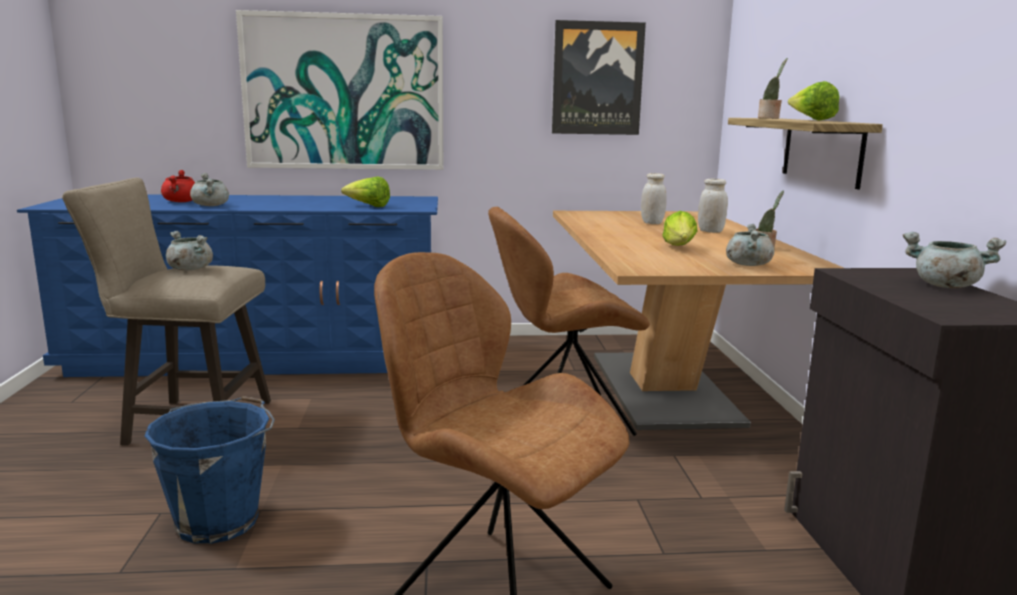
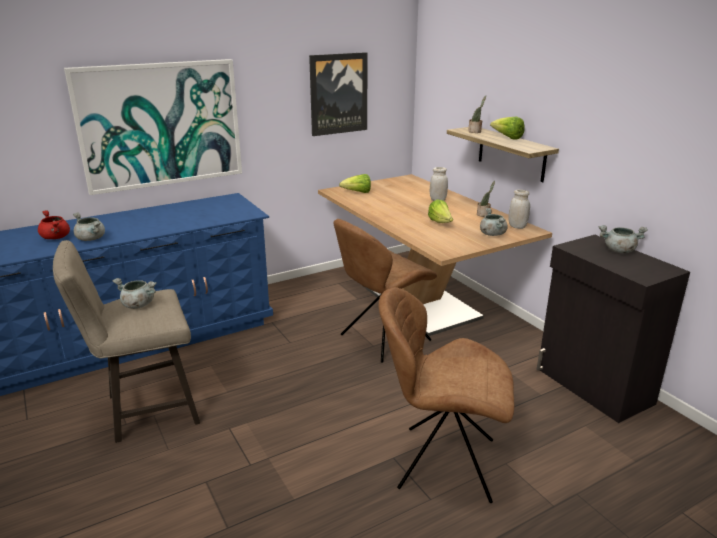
camera: 25 degrees left, 10 degrees up
(220, 520) = (250, 473): blue bucket -> none
(368, 206) = (213, 217): lettuce -> lettuce (357, 193)
(652, 223) = (395, 196): white jar -> white jar (517, 226)

